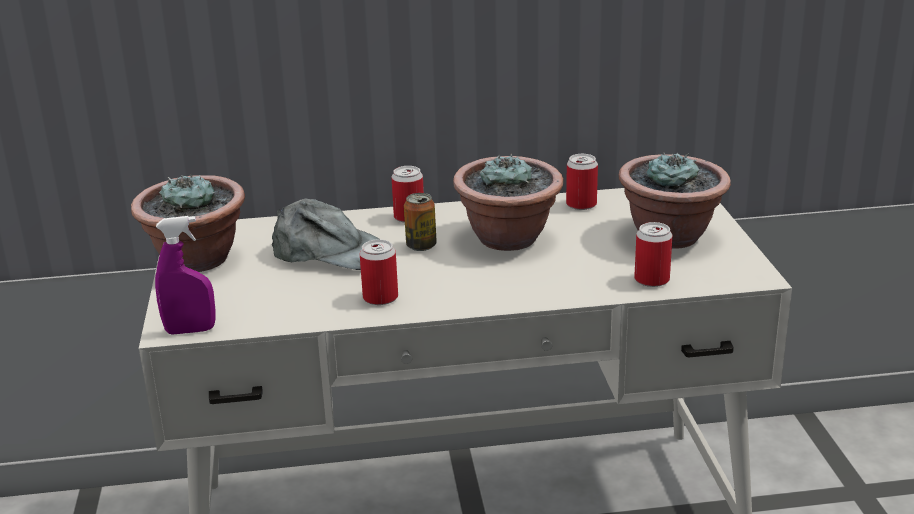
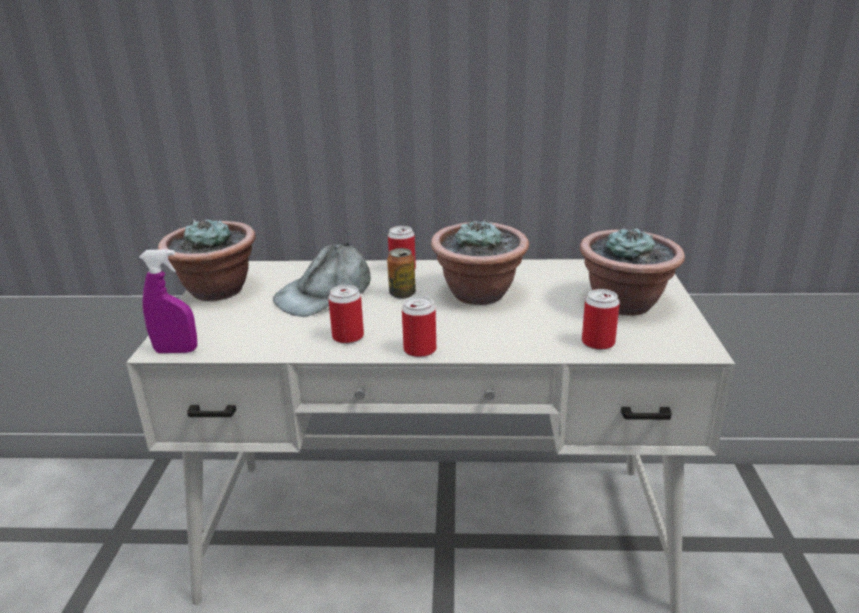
camera: 10 degrees right, 0 degrees up
(331, 253) = (325, 294): grey cap -> grey cap turned 105 degrees clockwise
(581, 204) = (552, 270): can -> can (420, 350)

